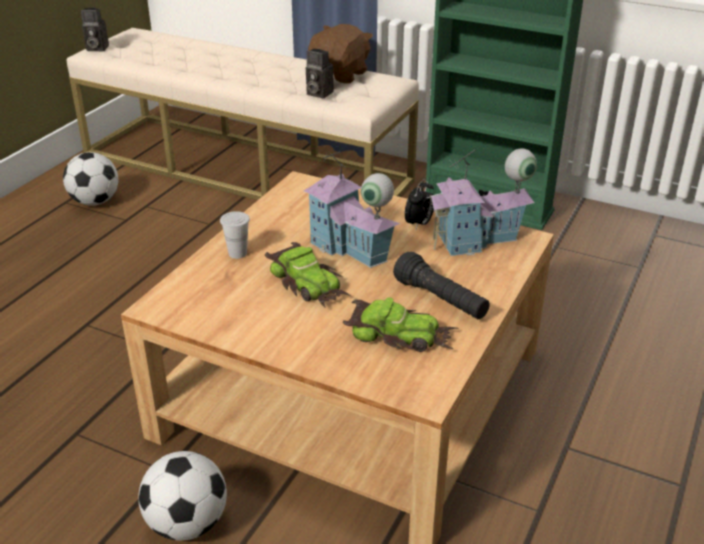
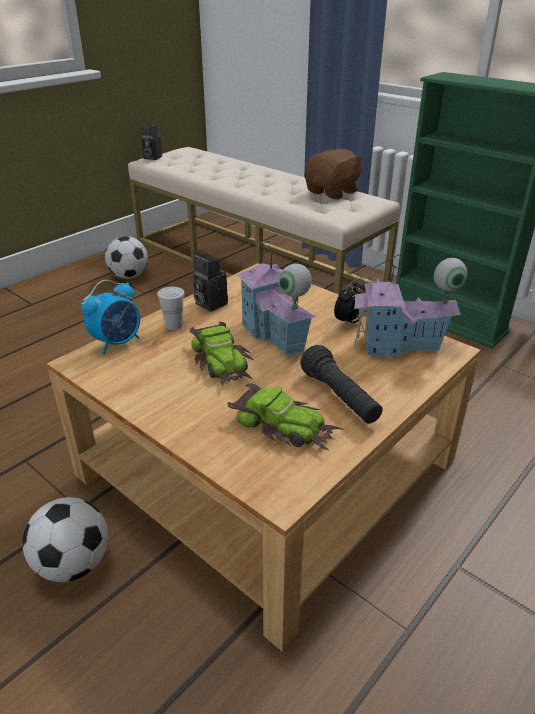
camera: 15 degrees right, 0 degrees up
(186, 280) = (117, 342): none -> alarm clock
(317, 93) = (306, 204): camera -> camera (209, 304)

